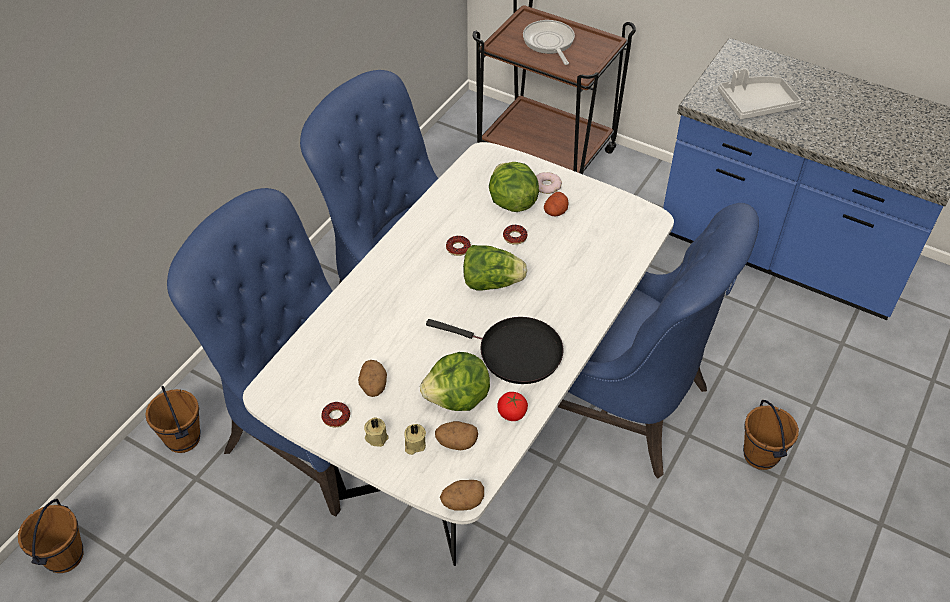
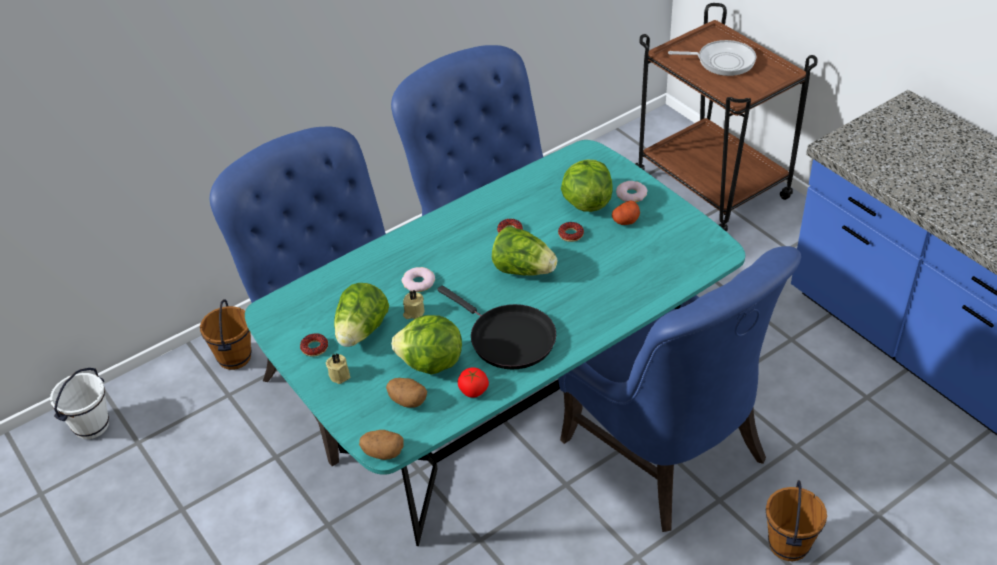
camera: 25 degrees right, 5 degrees down
(64, 556) = (91, 426): brown bucket -> white bucket
(373, 387) = (361, 331): potato -> lettuce
(401, 322) = (418, 282): none -> donut
(414, 444) = (369, 391): beige candle -> beige candle (413, 312)
(475, 421) = (506, 421): white dining table -> turquoise dining table
(549, 43) = (722, 61): frying pan -> frying pan turned 90 degrees clockwise
(756, 104) = (895, 162): grey tray -> none

